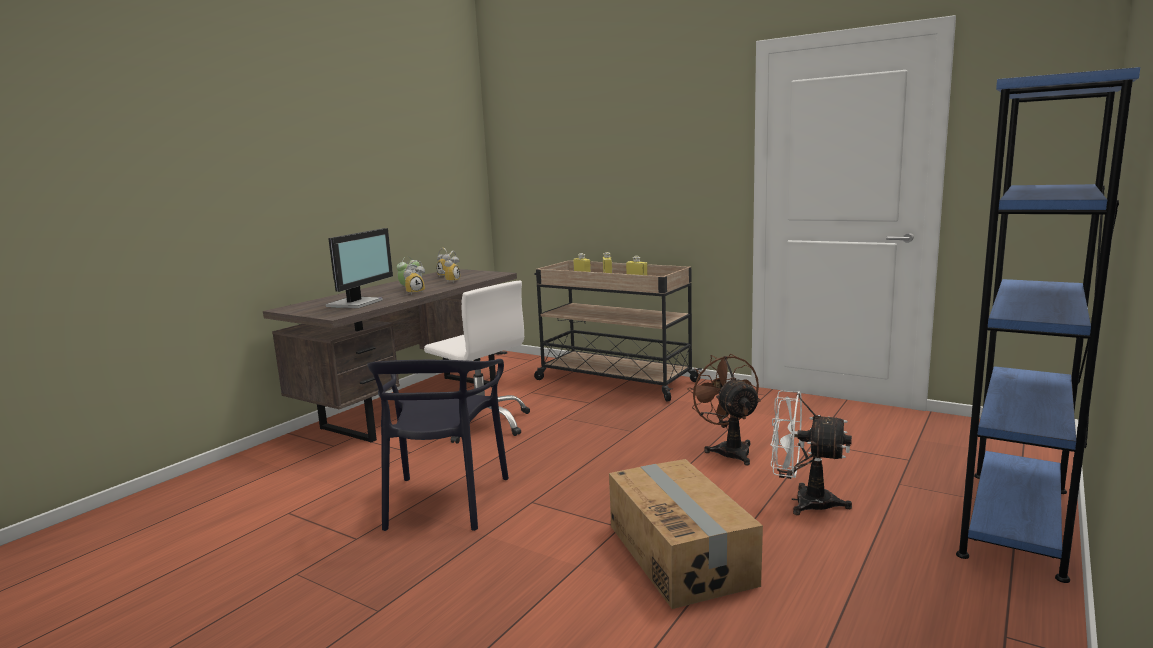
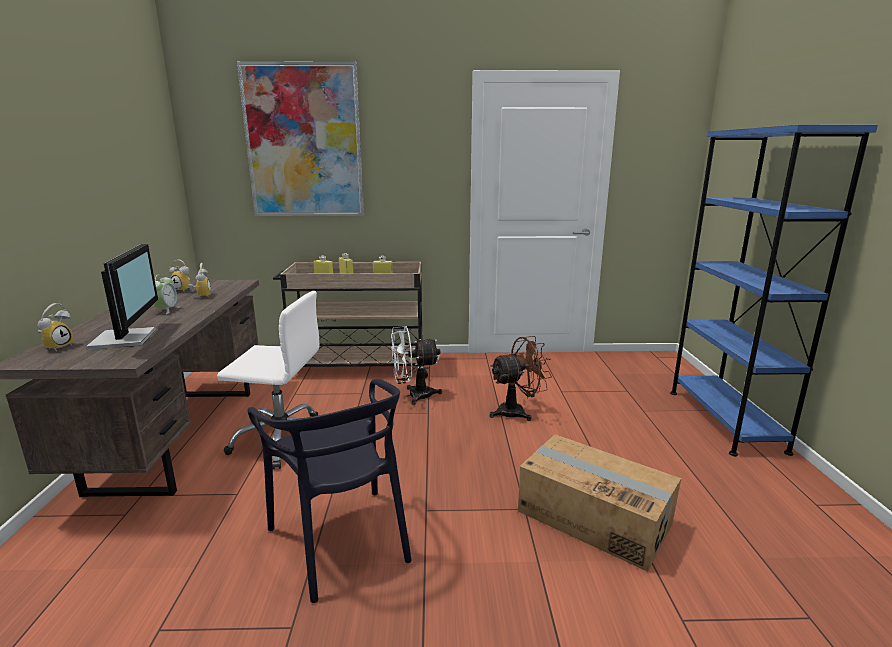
camera: 35 degrees left, 5 degrees up
(414, 293) = (182, 315): alarm clock -> alarm clock (57, 347)
(584, 136) = (304, 142): none -> picture
(729, 450) = (517, 412): brown fan -> brown fan turned 120 degrees clockwise
(803, 501) = (611, 442): white fan -> white fan (413, 395)

